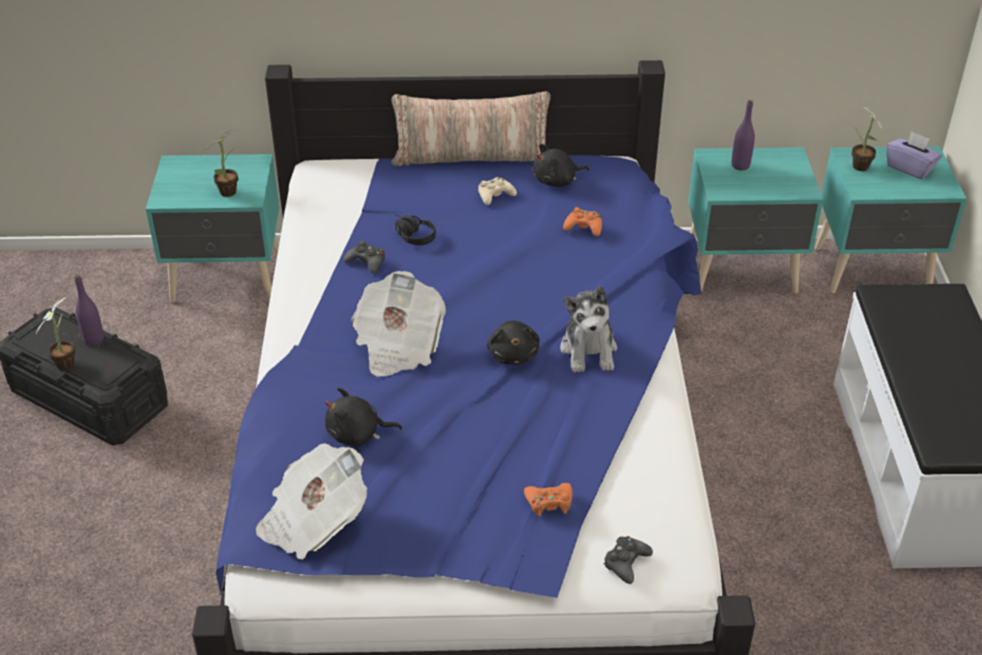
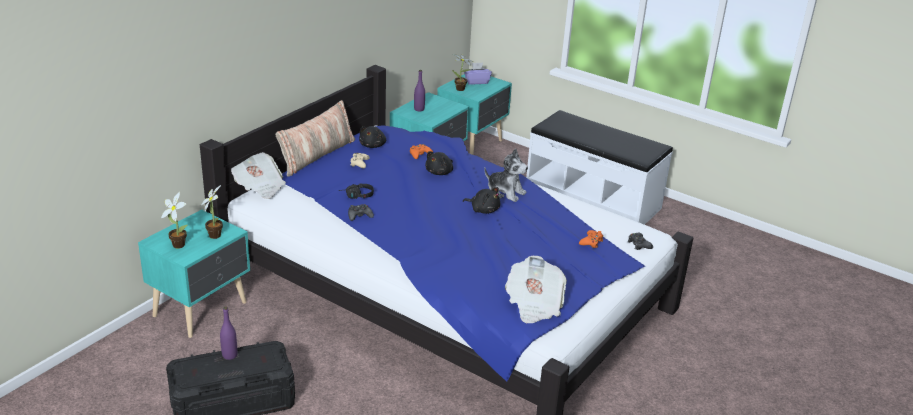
camera: 55 degrees left, 10 degrees down
(67, 362) = (237, 373): potted plant -> potted plant (178, 244)
(357, 434) = (488, 270): black plush toy -> black plush toy (440, 172)
(398, 345) = (439, 233): newspaper -> newspaper (258, 186)

